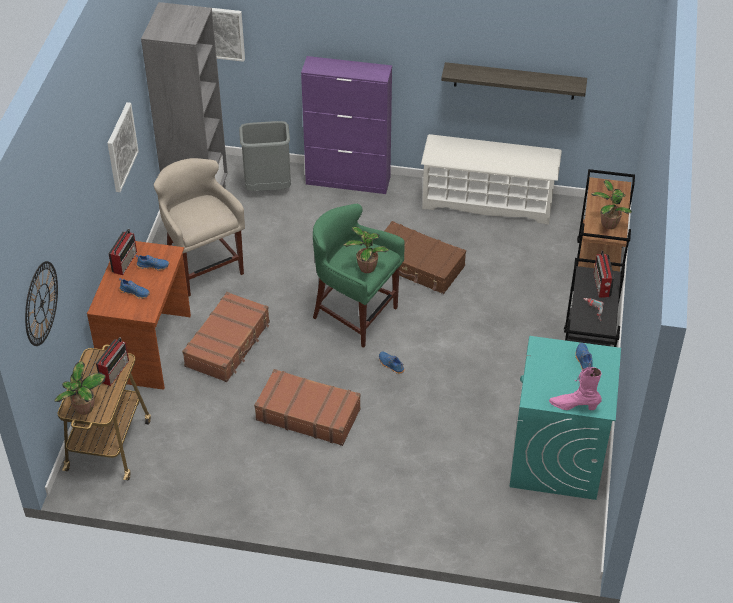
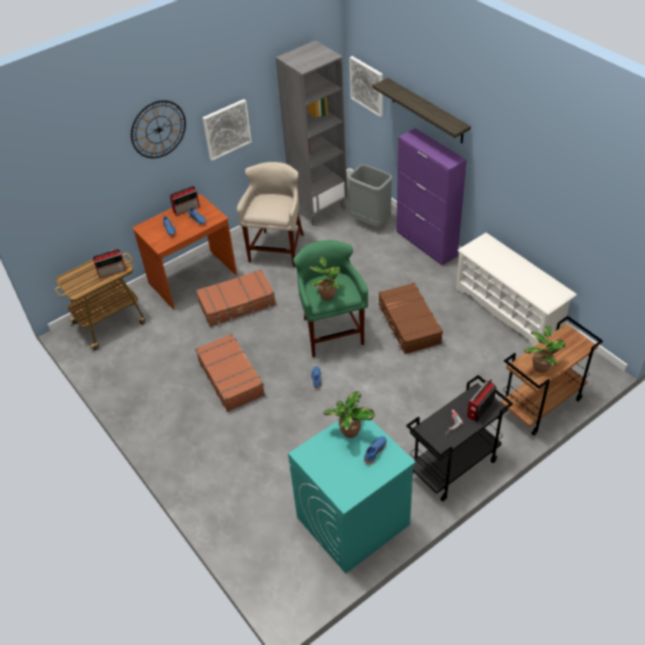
camera: 45 degrees right, 0 degrees up
(41, 303) = (61, 194): wall clock -> wall clock (158, 129)
(84, 409) = (72, 283): potted plant -> potted plant (349, 432)
(514, 81) = (550, 213): shelf -> shelf (427, 111)
(574, 405) = (326, 480): pink boot -> none

